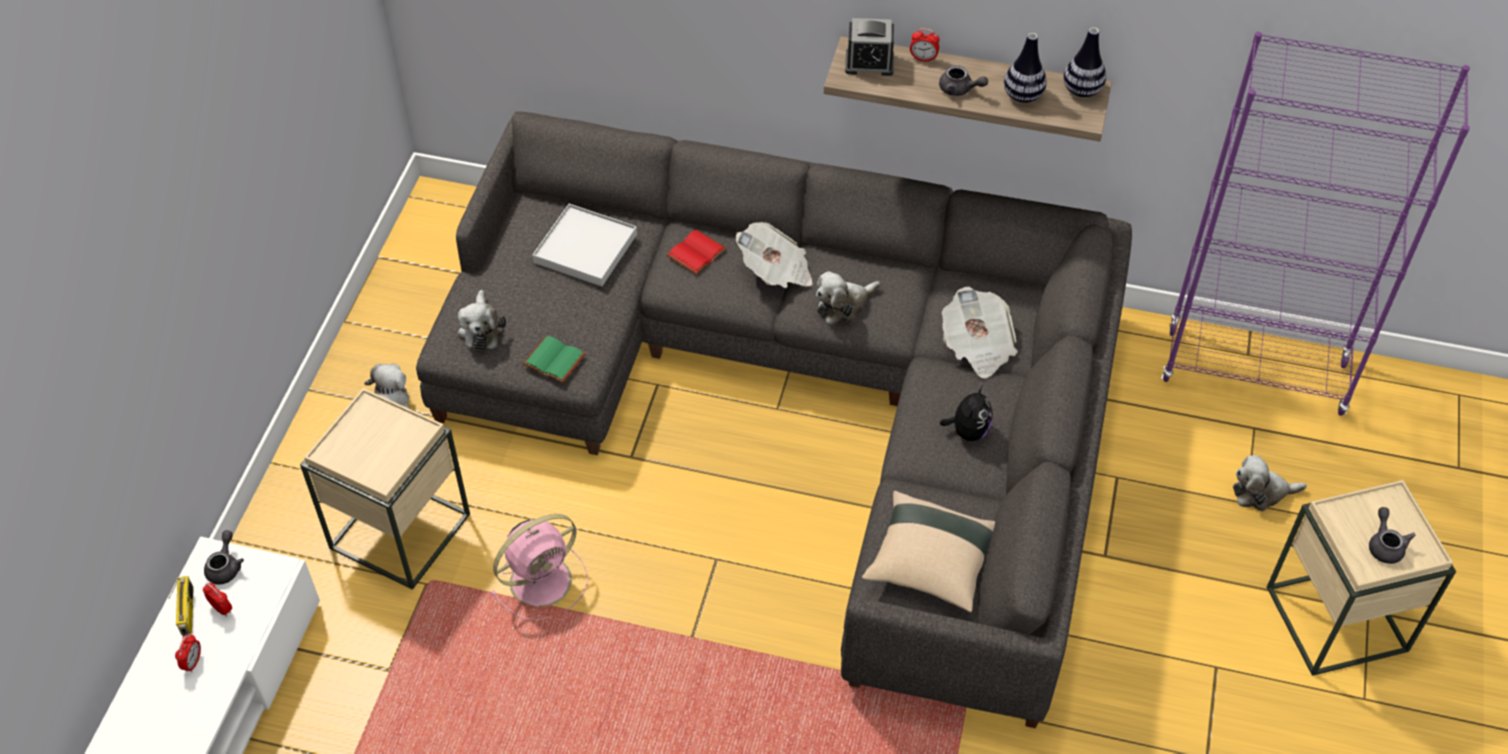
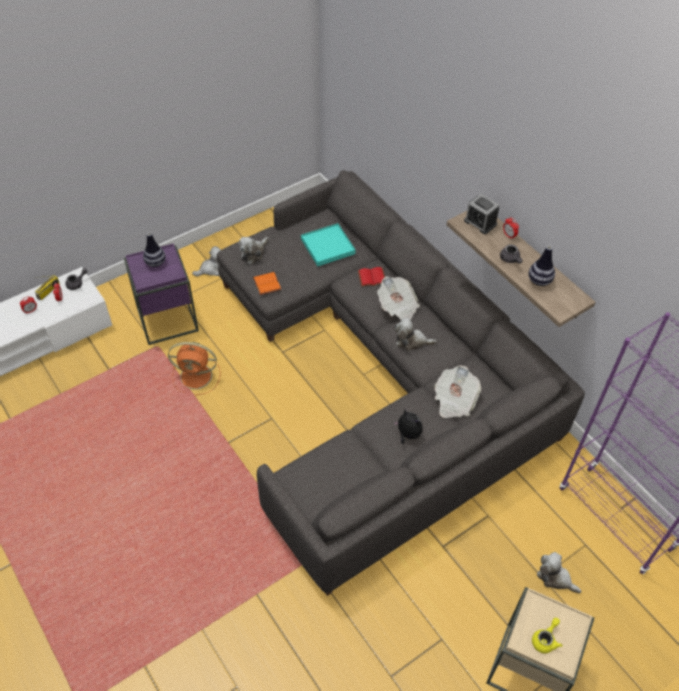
camera: 40 degrees right, 0 degrees up
(400, 530) = (167, 319): beige side table -> purple side table
(543, 580) = (197, 376): pink fan -> orange fan
(552, 361) = (266, 284): green book -> orange book
(585, 248) = (327, 246): white tray -> turquoise tray
(930, 563) = (326, 478): beige pillow -> none
(968, 431) = (407, 434): plush toy -> plush toy turned 105 degrees counterclockwise
(1082, 90) = (573, 296): vase -> vase (155, 263)
(1385, 545) = (545, 639): grey teapot -> yellow teapot

